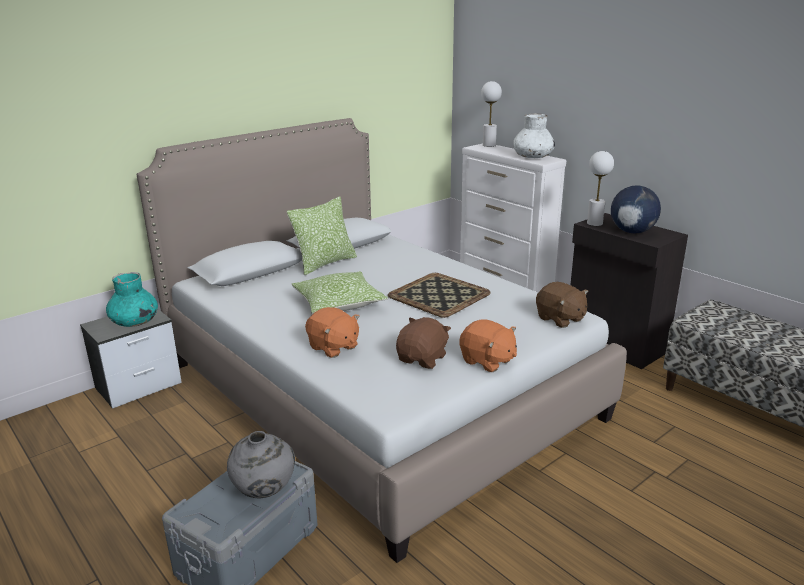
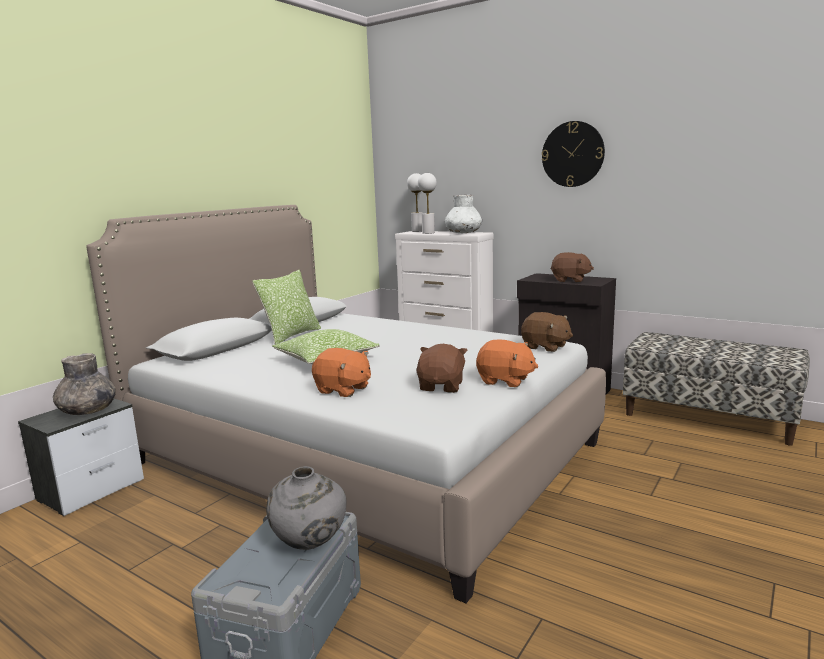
camera: 15 degrees left, 10 degrees down
(134, 322) = (87, 411): turquoise vase -> grey vase
(439, 295) = (422, 344): tray -> none
(594, 223) = (534, 278): white table lamp -> white table lamp (428, 233)
(632, 232) = (570, 280): globe -> brown plush toy
(659, 85) = (572, 154): none -> wall clock

